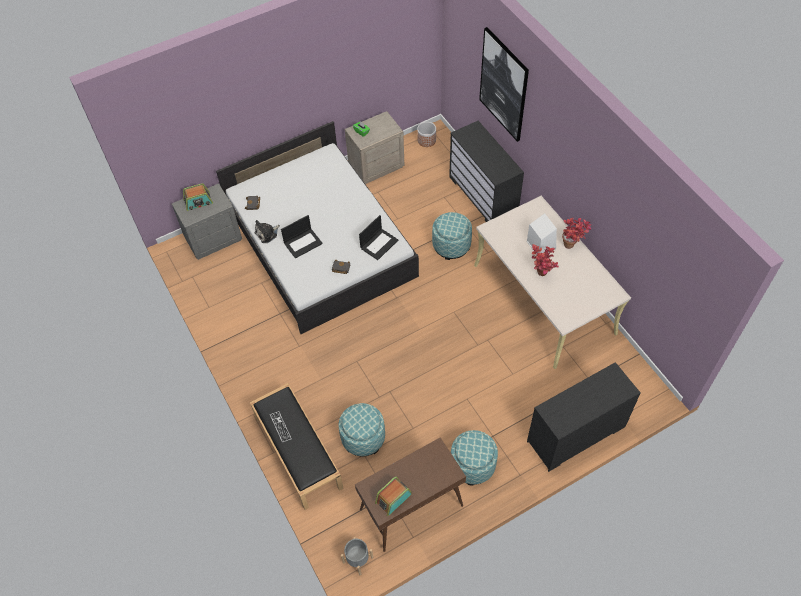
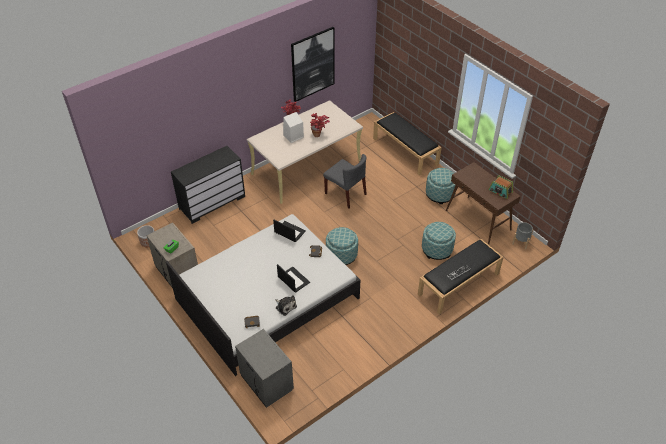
camera: 100 degrees left, 10 degrees down
(198, 202) = (259, 357): radio -> none
(451, 245) = (263, 217): ottoman -> ottoman (341, 255)
(485, 341) = (345, 194): none -> grey chair
(503, 85) = (183, 114): picture -> picture (313, 64)
(576, 435) = (406, 151): black dresser -> black bench

